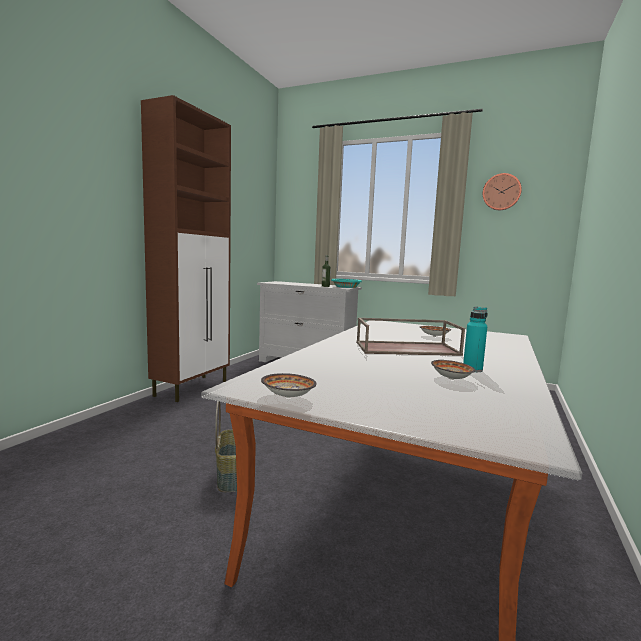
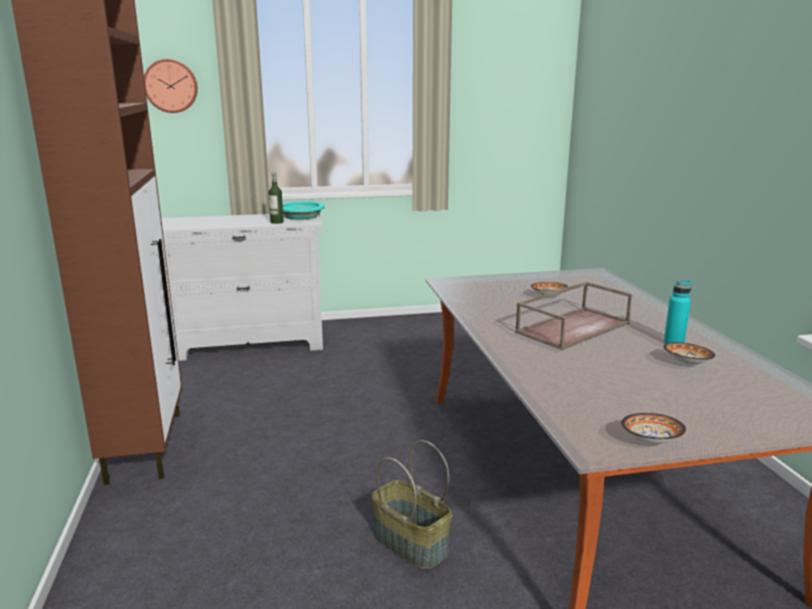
camera: 35 degrees left, 10 degrees up
(501, 192) = (489, 65): wall clock -> wall clock (171, 86)

